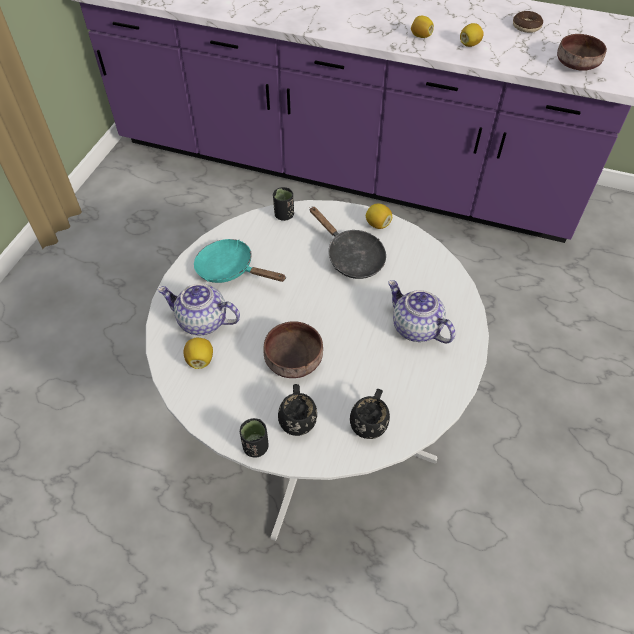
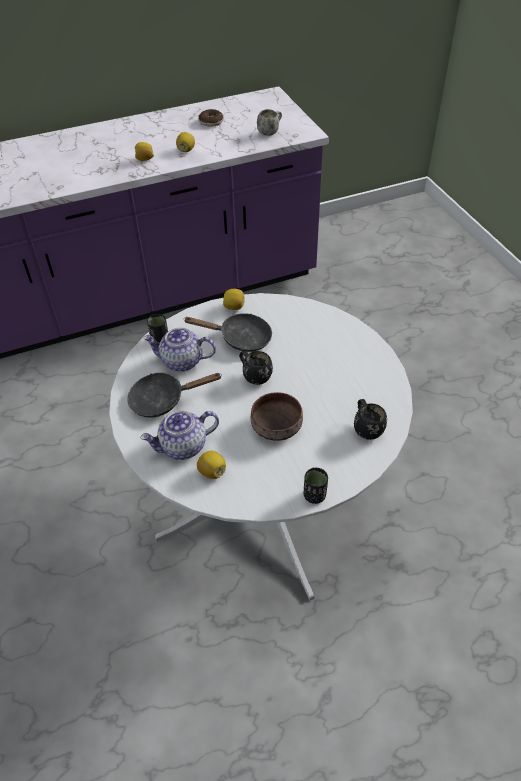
camera: 40 degrees left, 5 degrees down
(230, 270) = (163, 400): turquoise frying pan -> black frying pan
(297, 418) = (320, 459): black mug -> black mug (254, 376)
(415, 327) = (330, 355): teapot -> teapot (181, 361)
(577, 64) = (270, 132): brown bowl -> white mug

